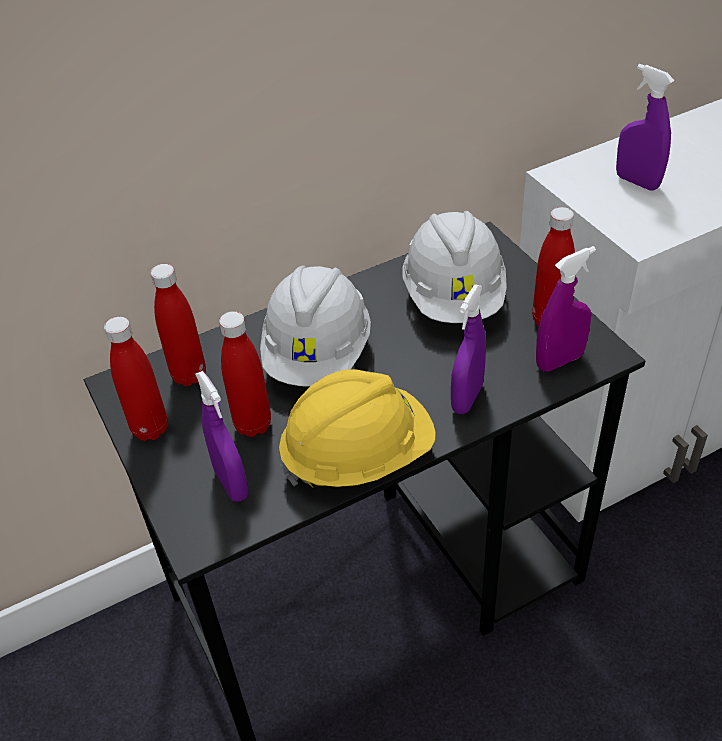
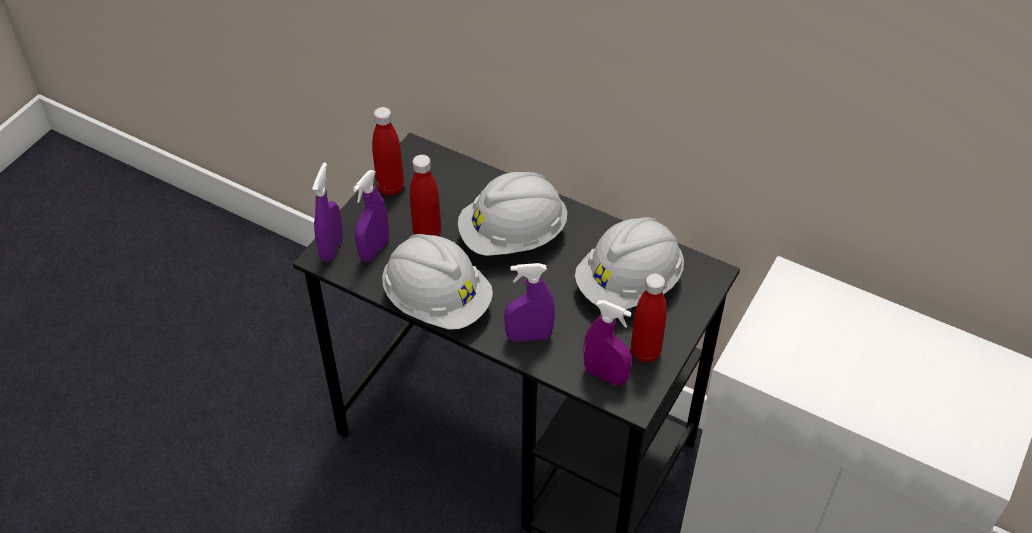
camera: 55 degrees right, 5 degrees up
(189, 375) = (447, 181): red bottle -> none
(358, 456) = (437, 301): yellow hard hat -> white hard hat
(637, 182) = (822, 333): purple spray bottle -> purple spray bottle (331, 248)

